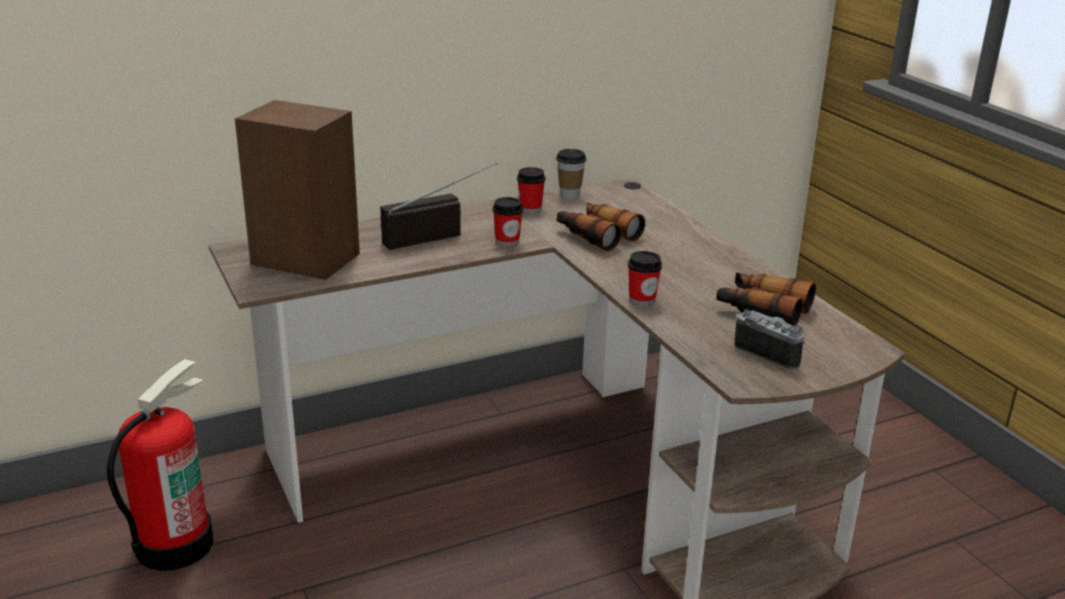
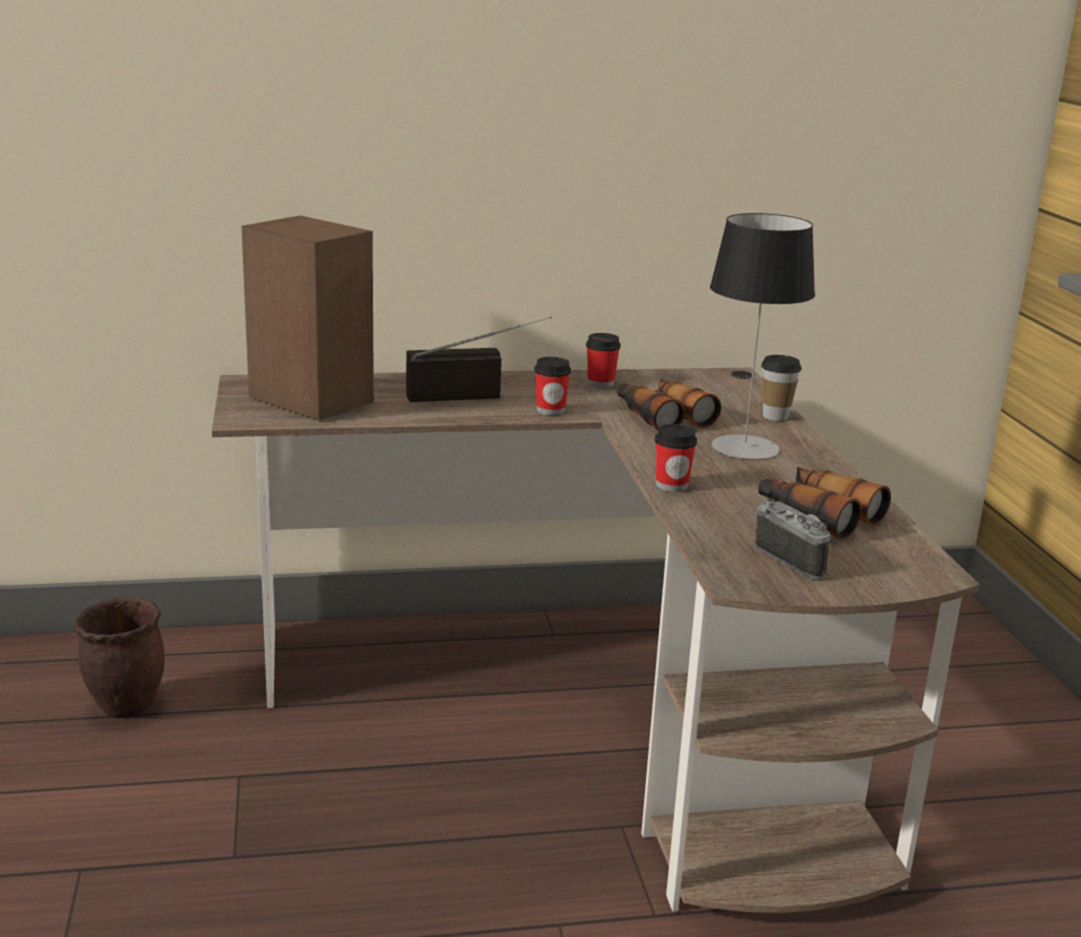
camera: 15 degrees right, 5 degrees down
(174, 544) = (126, 705): fire extinguisher -> brown planter
(569, 196) = (657, 376): cup -> cup (775, 416)
(675, 255) = (745, 447): none -> table lamp

